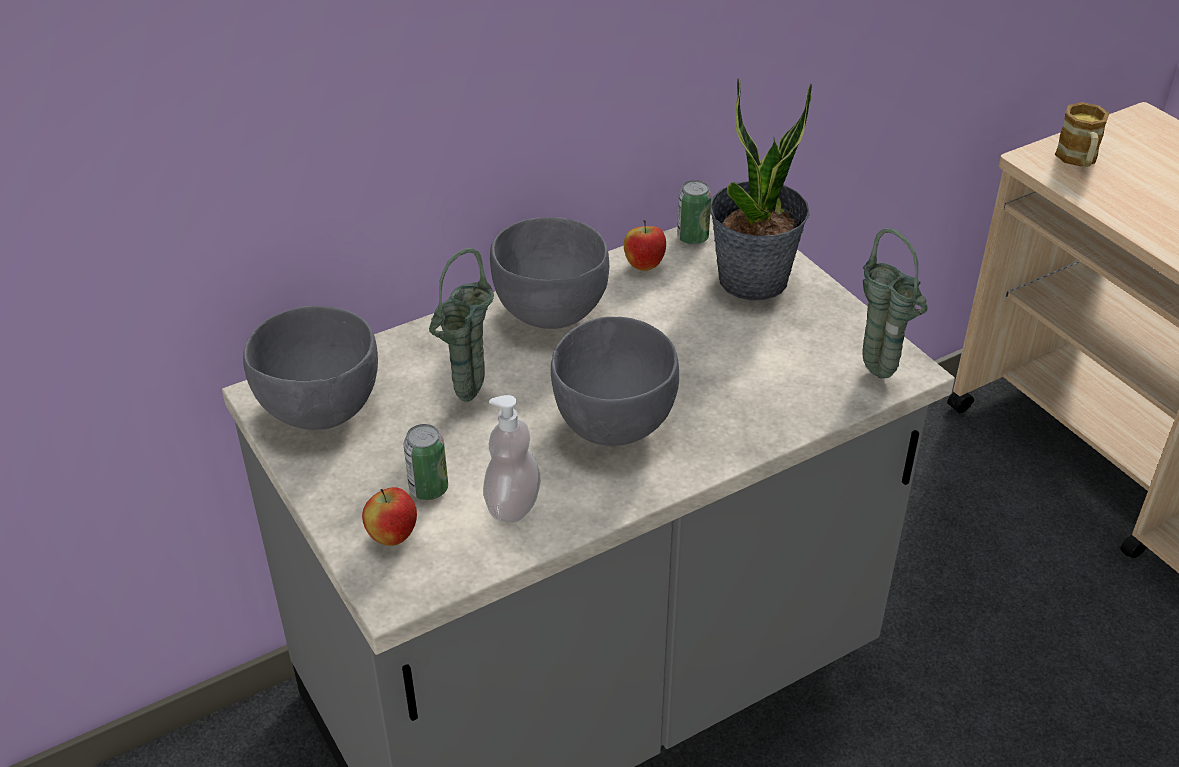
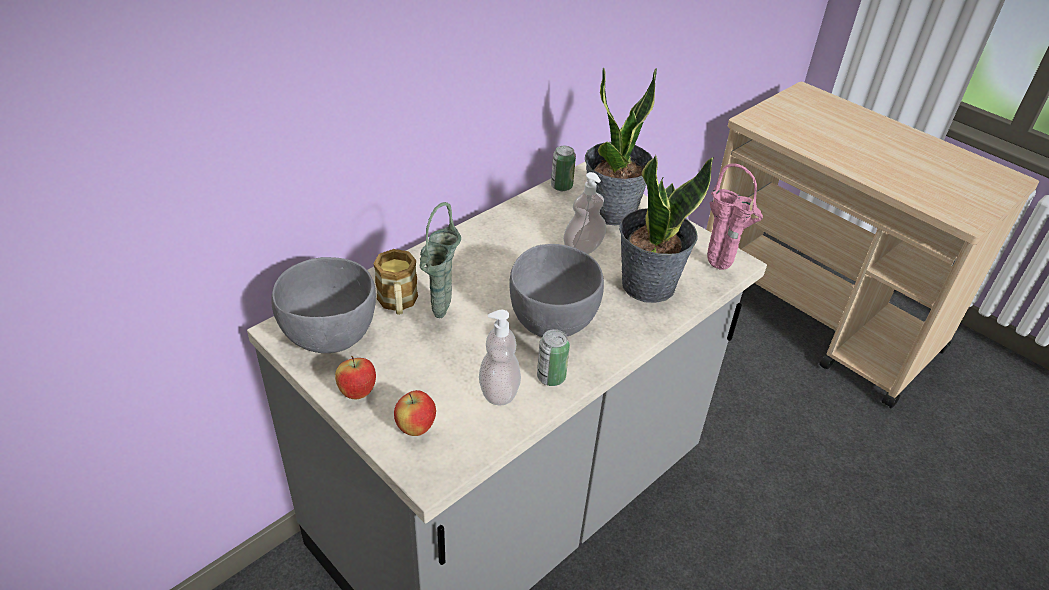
camera: 15 degrees left, 0 degrees up
(429, 489) = (432, 387): can -> can (551, 377)
(551, 313) = (481, 248): grey bowl -> none
(644, 266) = (535, 208): apple -> apple (358, 393)
(692, 327) = (583, 248): none -> soap dispenser
(766, 387) = (647, 284): none -> potted plant
(881, 377) = (720, 269): green vase -> pink vase
(1078, 160) = (776, 119): mug -> mug (398, 303)

